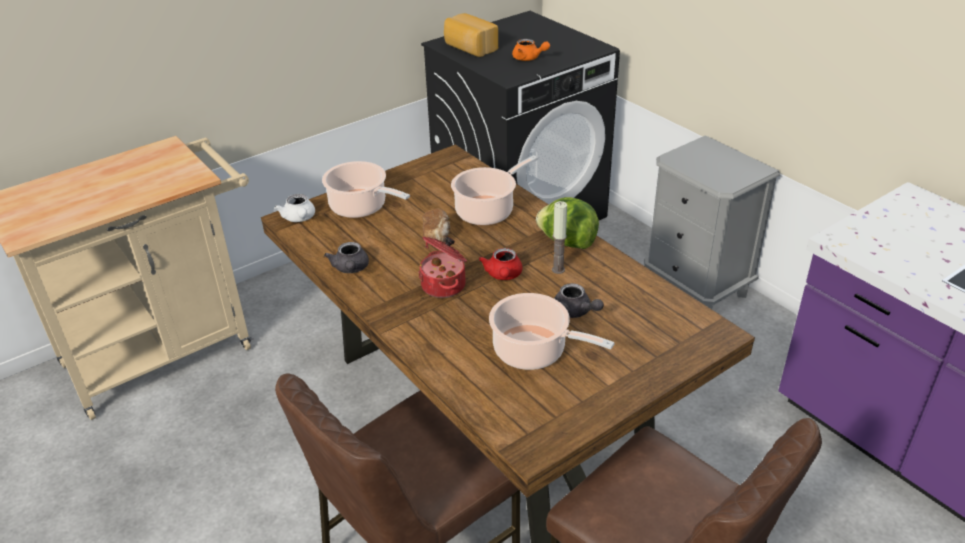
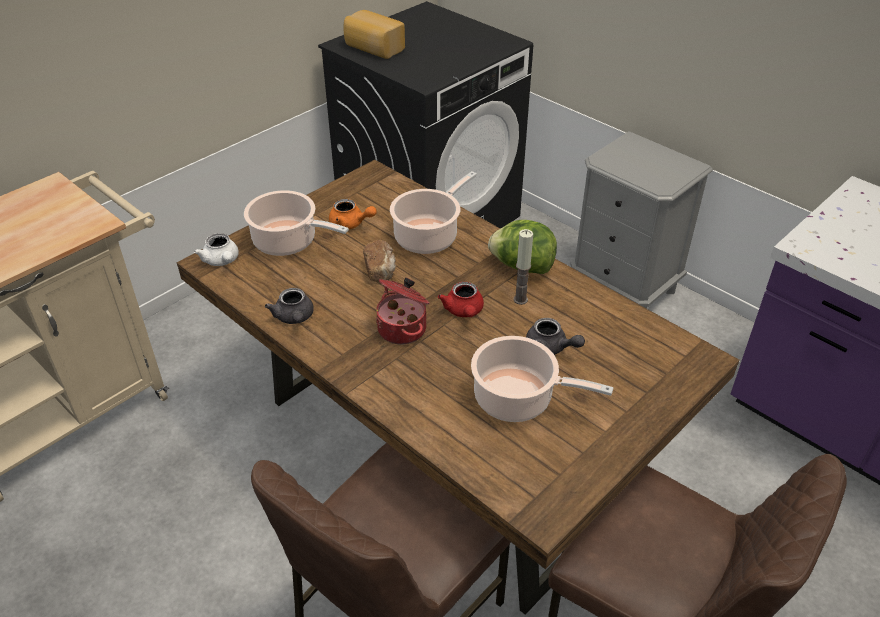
camera: 10 degrees left, 5 degrees up
(529, 58) = (440, 58): orange teapot -> orange teapot (350, 224)

